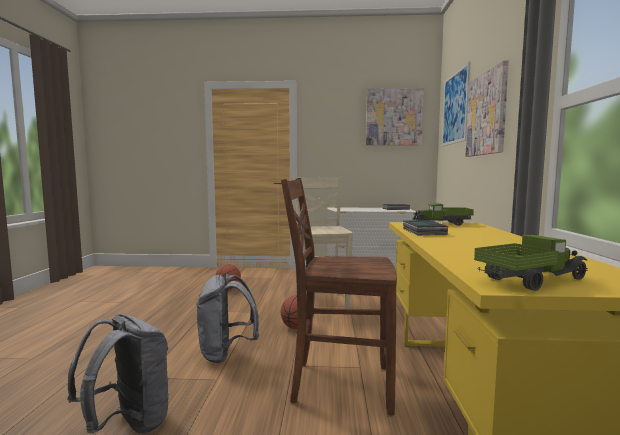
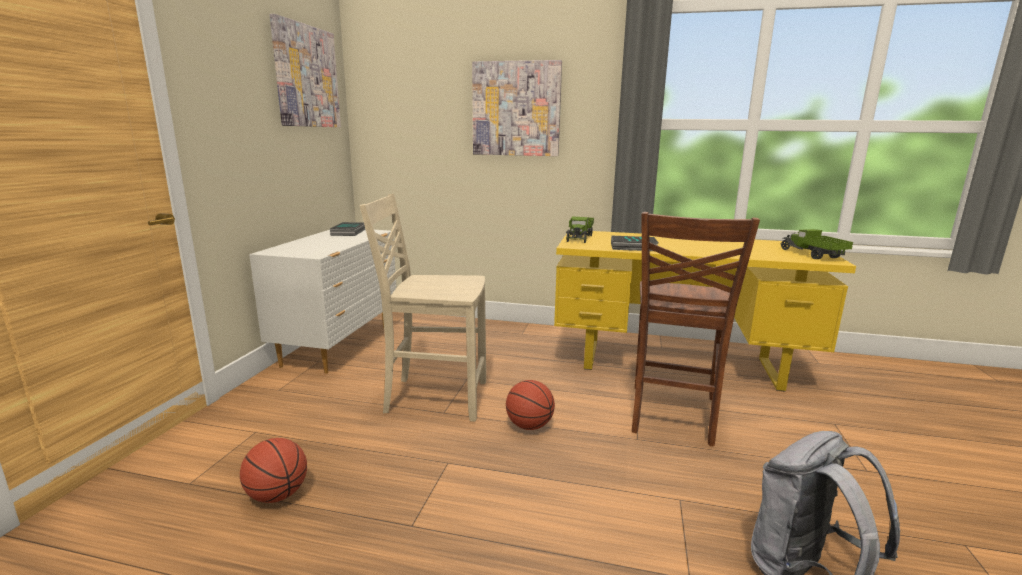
camera: 80 degrees left, 10 degrees up
(226, 353) = (607, 492): grey backpack -> none
(455, 108) = (416, 83): picture -> none

